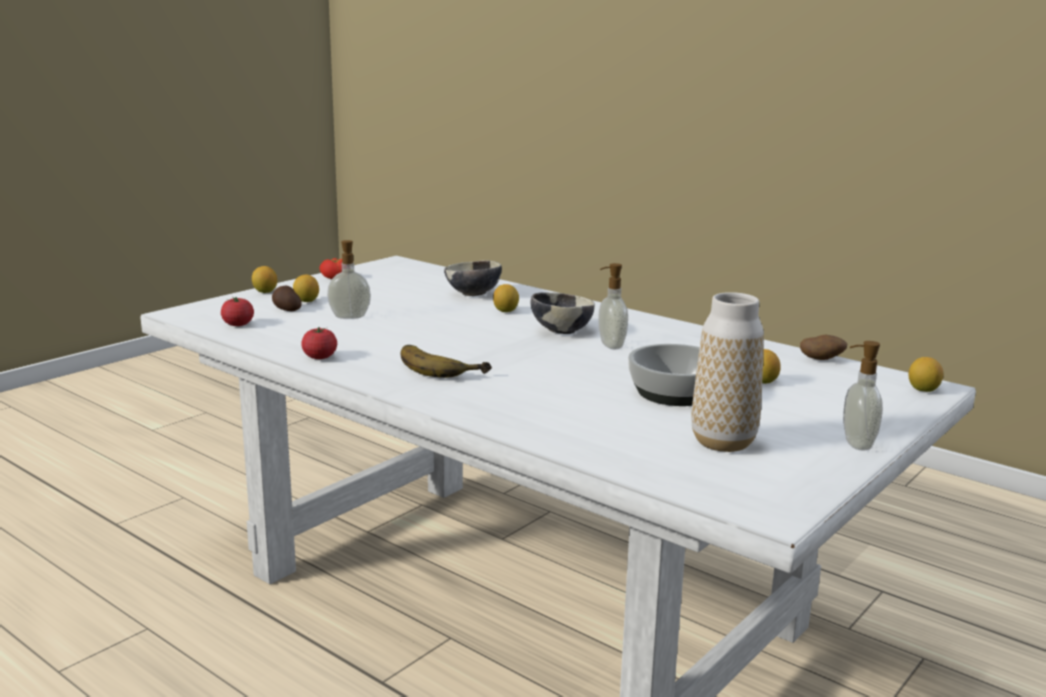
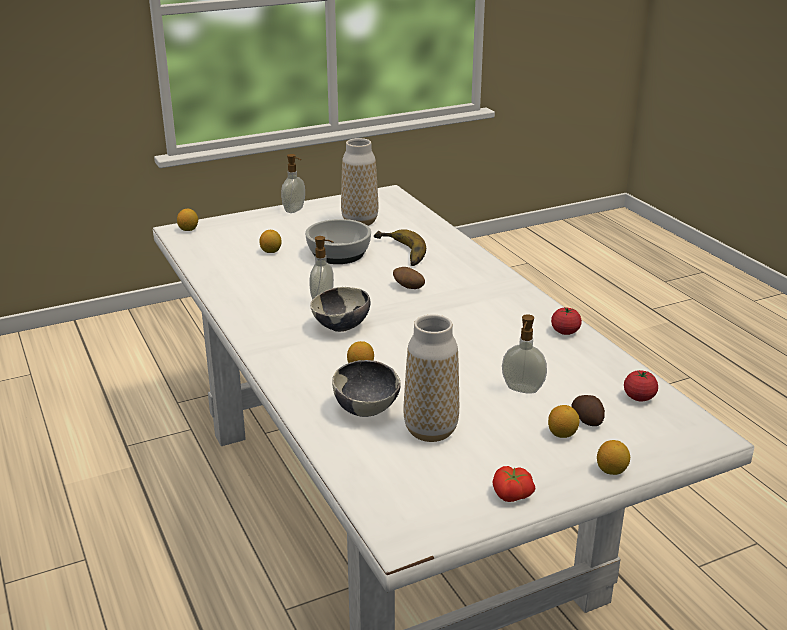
camera: 155 degrees left, 10 degrees up
(412, 292) = (430, 430): none -> vase
(442, 367) = (473, 303): banana -> banana (398, 253)
(821, 360) = (197, 260): potato -> potato (408, 287)

